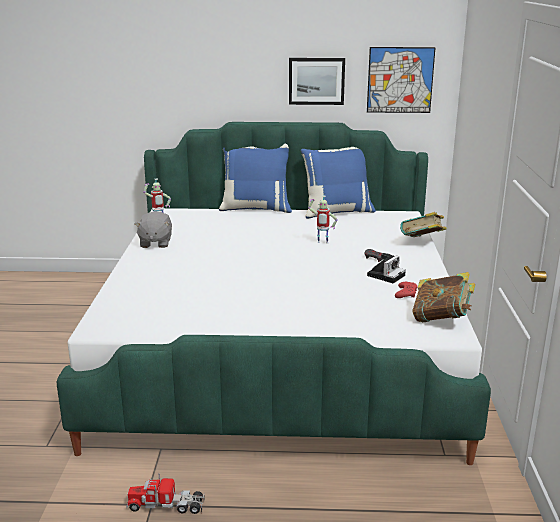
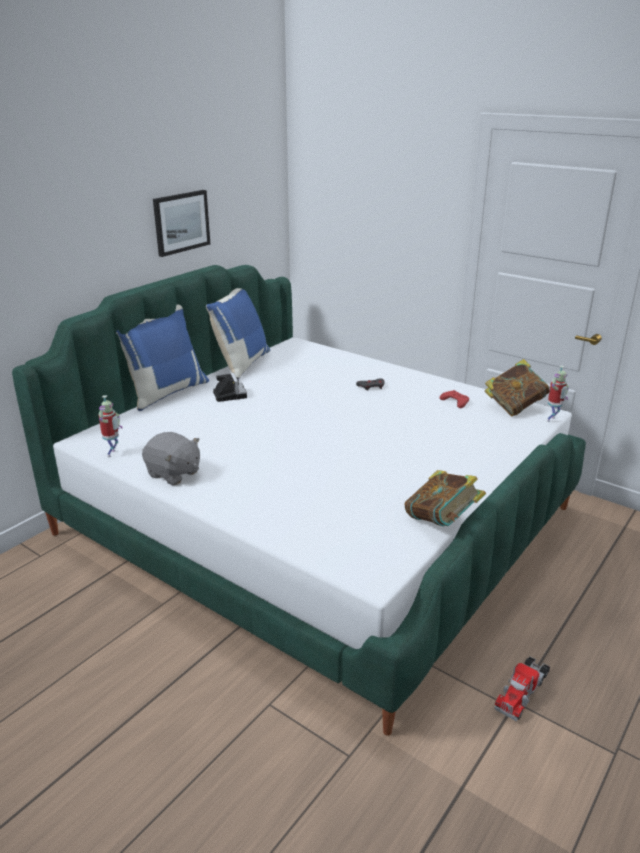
camera: 55 degrees left, 5 degrees up
(322, 243) = (306, 395): toy robot -> toy robot (552, 420)
(386, 275) = (411, 396): camera -> camera (229, 394)
(400, 80) = (248, 205): picture -> none
(422, 243) = (364, 360): book -> book (441, 522)

